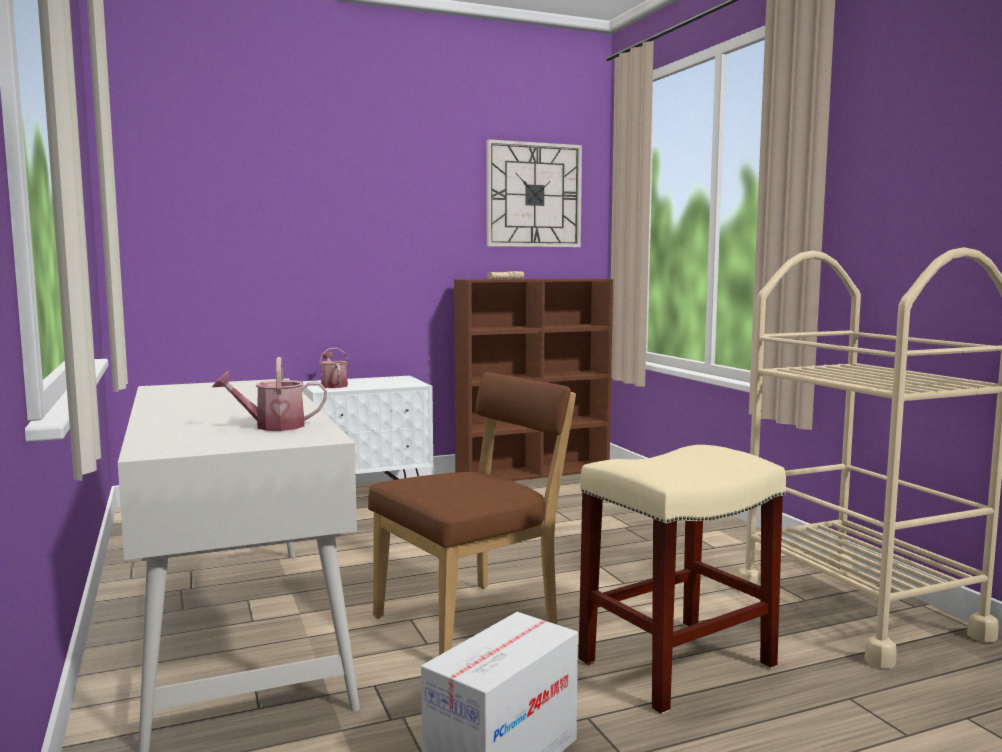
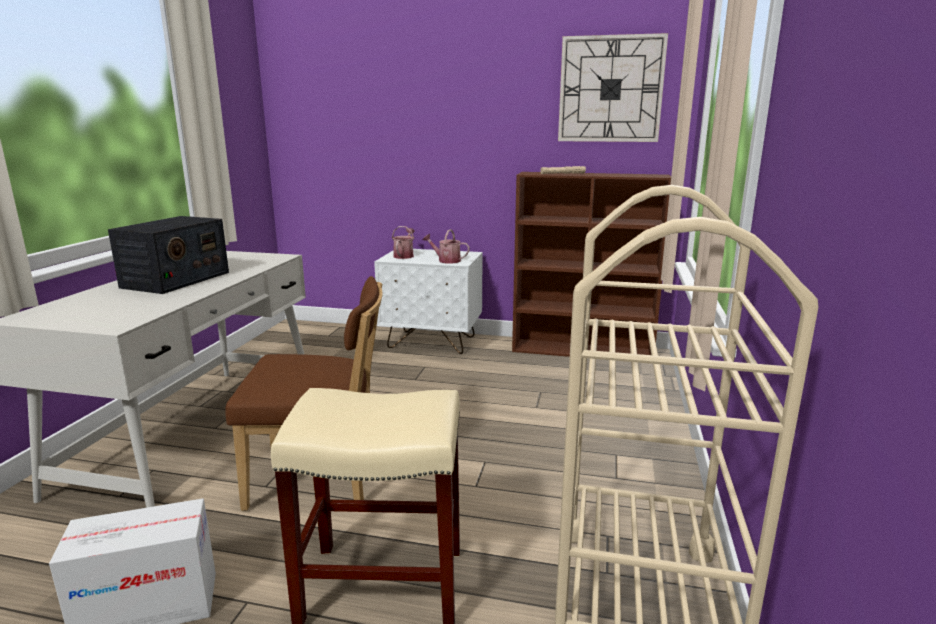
camera: 35 degrees right, 10 degrees up
(221, 407) = (176, 280): none -> radio
(272, 426) = (136, 306): watering can -> watering can (446, 260)

